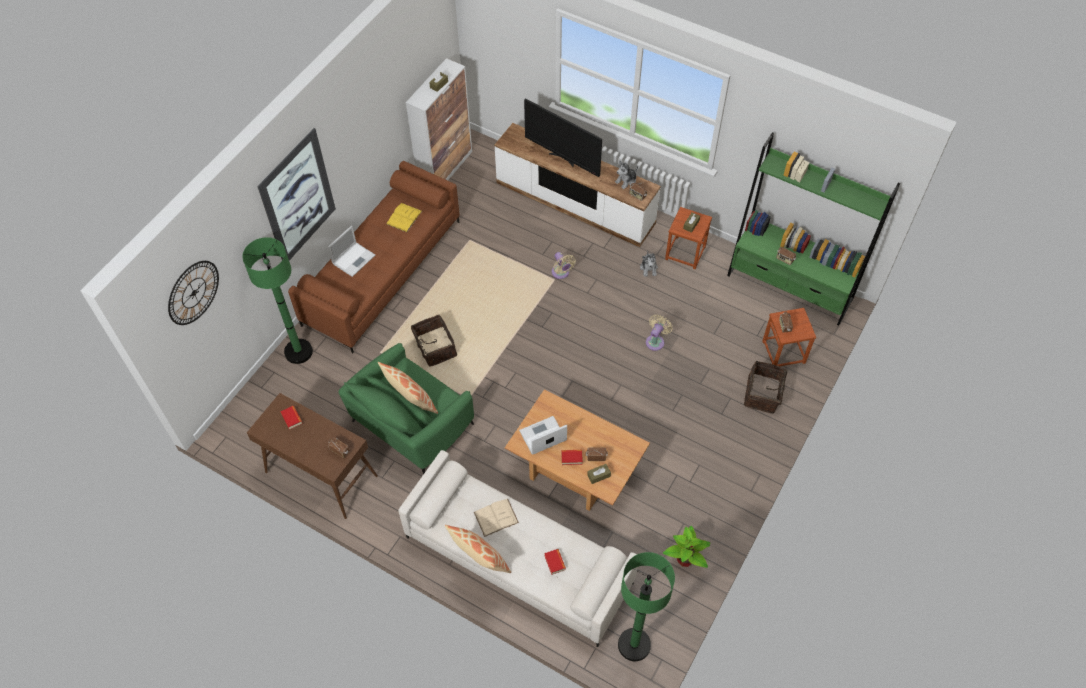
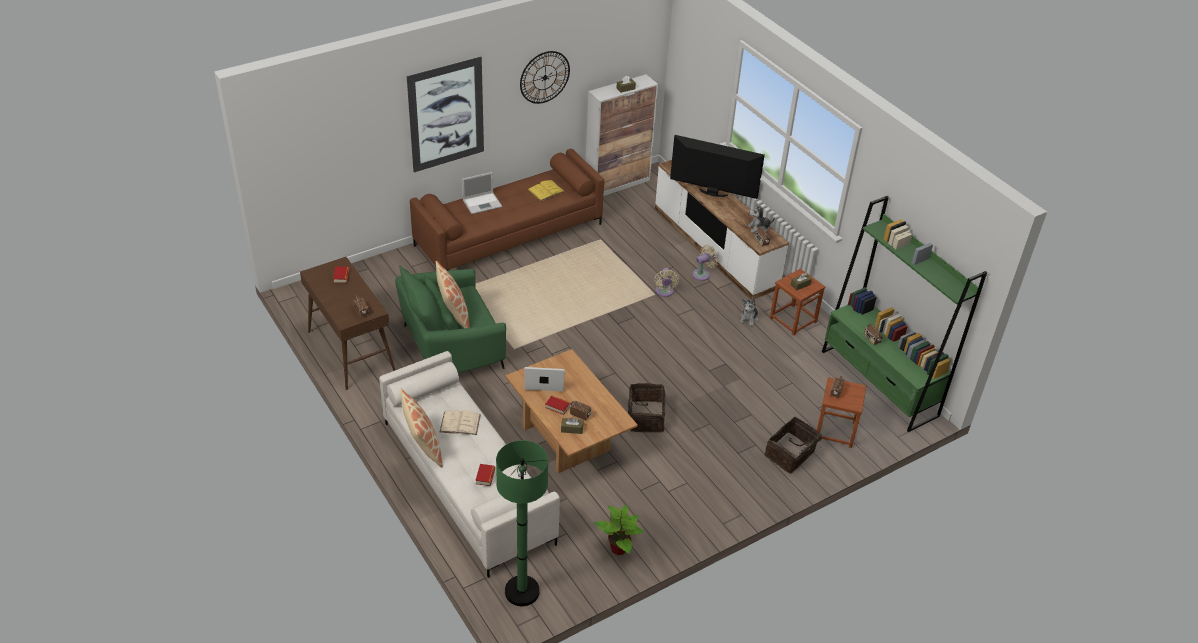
camera: 25 degrees right, 15 degrees down
(193, 292) = (313, 137): wall clock -> wall clock (545, 77)
(298, 352) = (398, 262): green floor lamp -> none
(434, 348) = (512, 302): basket -> basket (645, 417)
(563, 158) = (712, 193): television -> television turned 135 degrees clockwise
(656, 341) = (715, 374): beige fan -> beige fan (702, 274)

